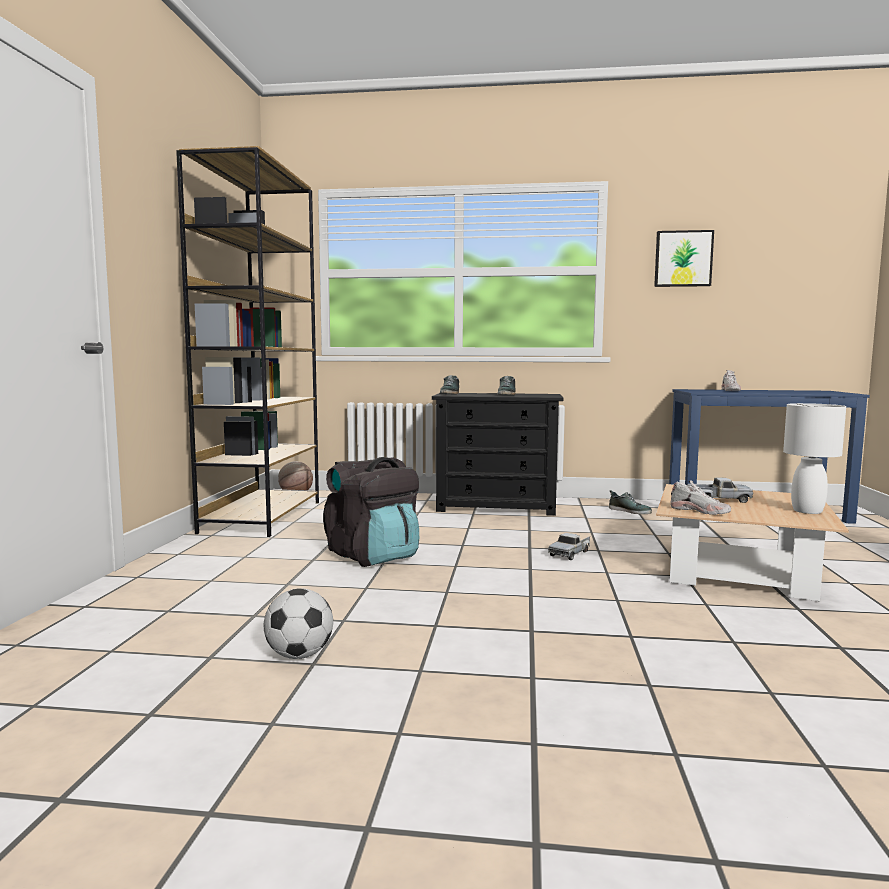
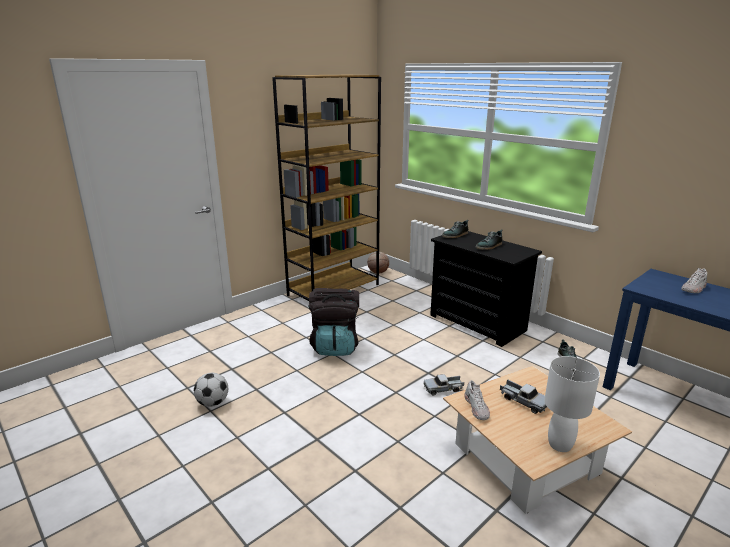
camera: 40 degrees right, 15 degrees up
(683, 259) = (685, 146): picture -> none

